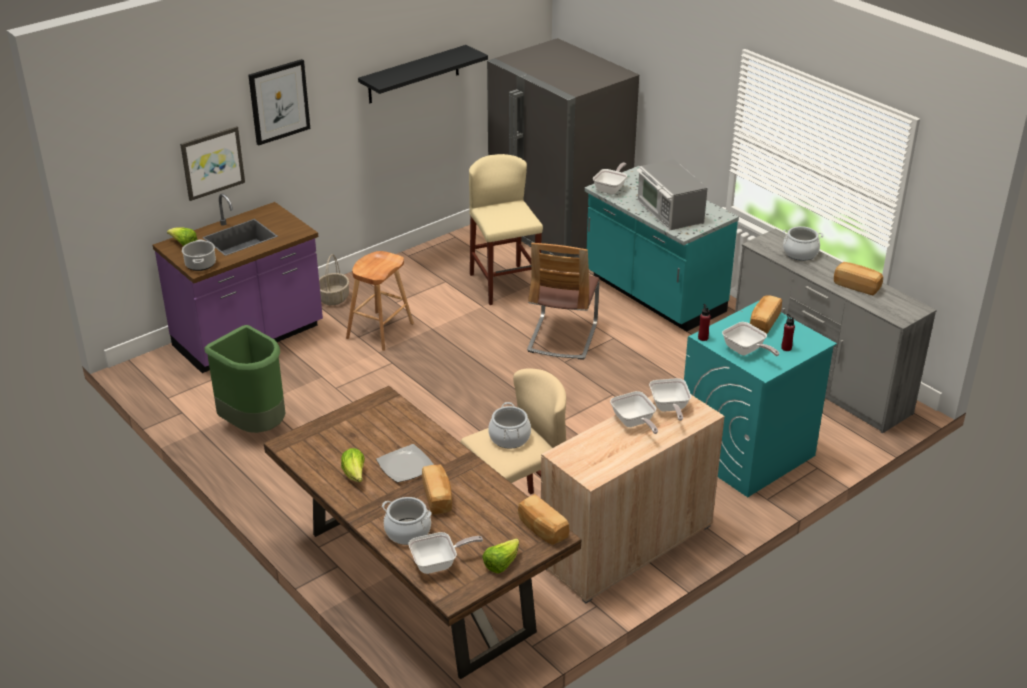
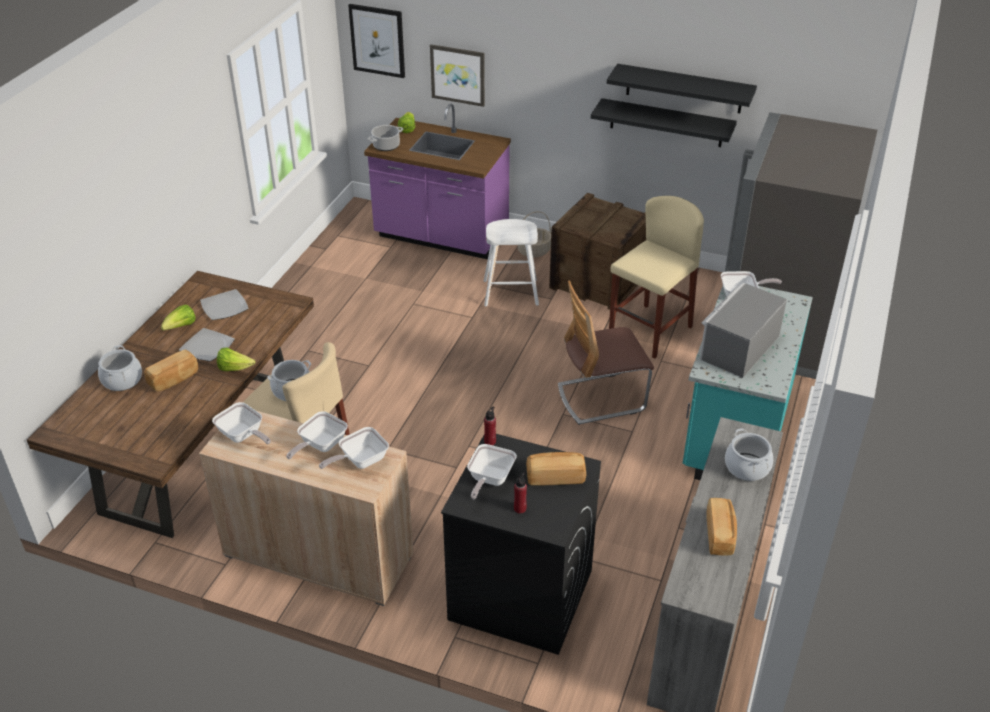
camera: 60 degrees right, 5 degrees up
(255, 426) = (334, 287): green trash can -> none
(279, 101) = (529, 49): picture -> picture (377, 40)
(348, 440) = (224, 307): none -> plate
(380, 331) = (510, 293): brown stool -> white stool
(404, 113) = (666, 123): none -> black shelf
(413, 283) = (599, 281): none -> crate
(439, 563) = (89, 411): frying pan -> frying pan (243, 436)
(501, 564) = (103, 444): lettuce -> lettuce (234, 368)
(542, 529) = (161, 451): bread -> none
(746, 453) = (519, 595): turquoise washing machine -> black washing machine

